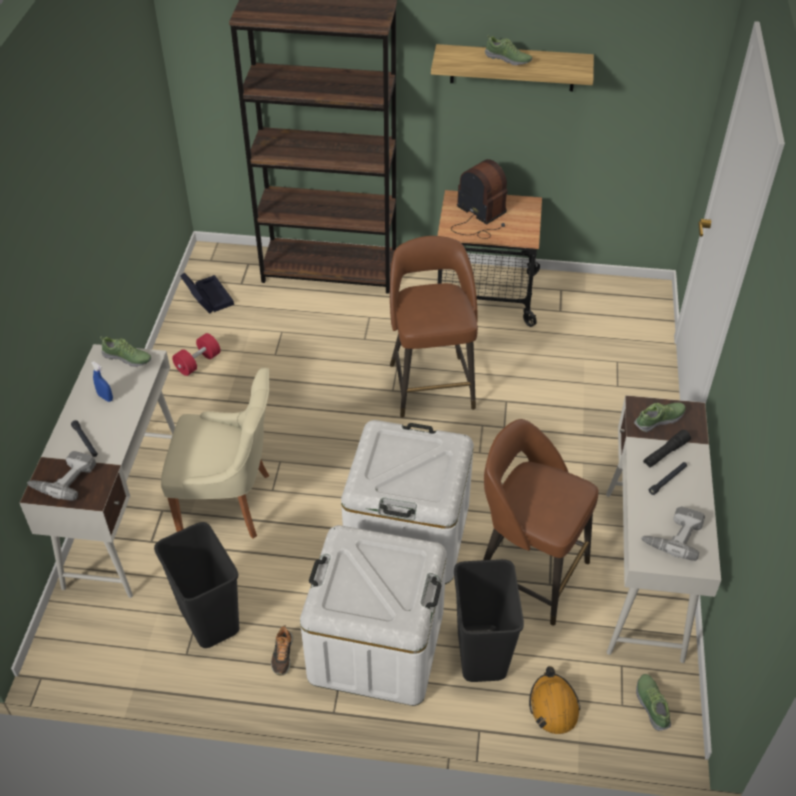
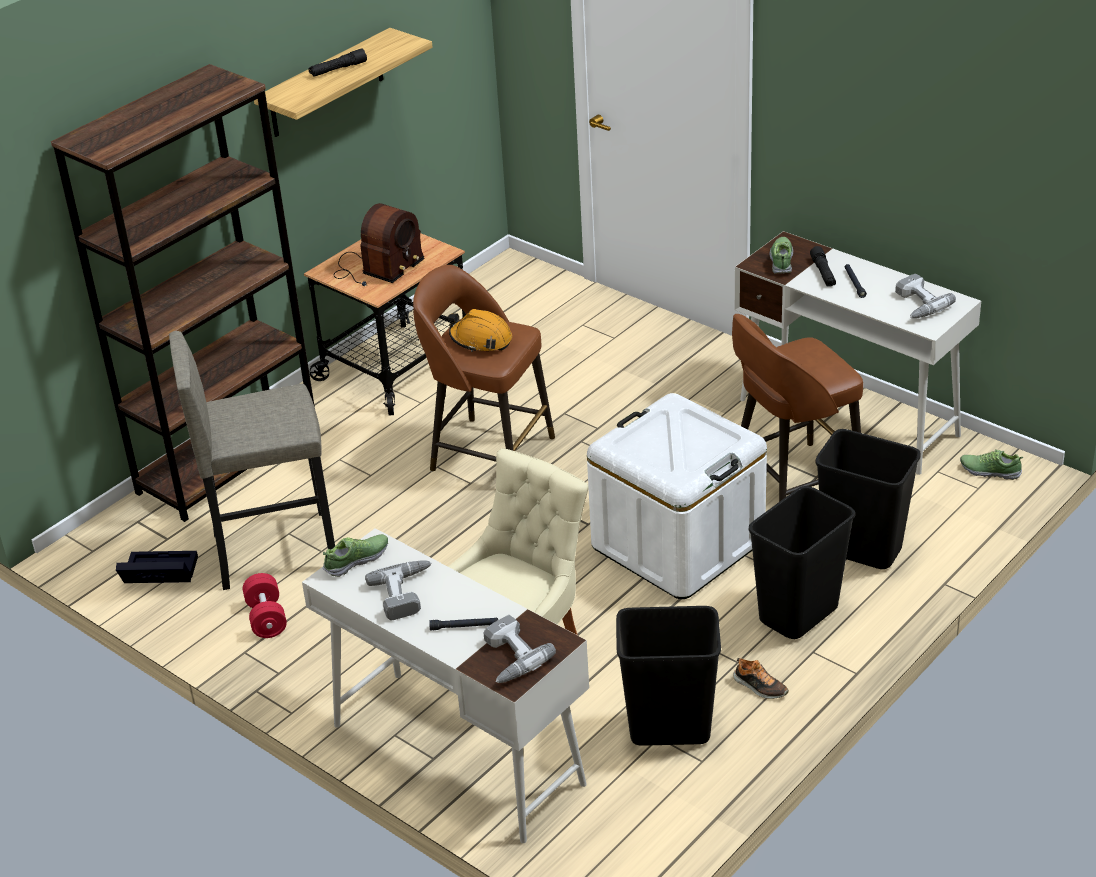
camera: 55 degrees left, 10 degrees down
(105, 397) = (406, 594): blue spray bottle -> power drill
(262, 333) = (274, 549): none -> grey stool
(376, 645) = (799, 615): white storage box -> black trash can
(479, 218) = (377, 268): radio -> radio turned 135 degrees clockwise
(508, 59) = (338, 69): shoe -> black flashlight
(553, 706) = (951, 528): orange hard hat -> orange hard hat (481, 340)

